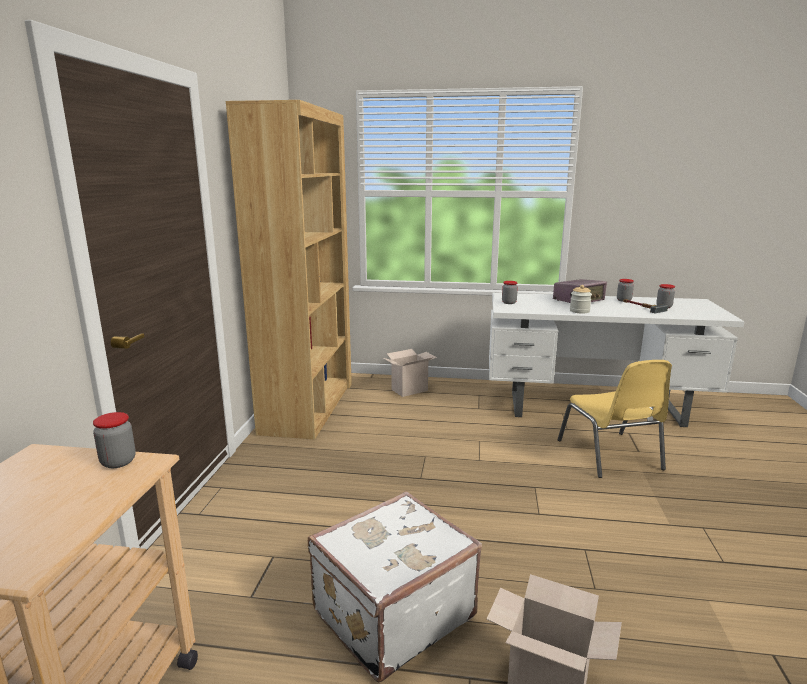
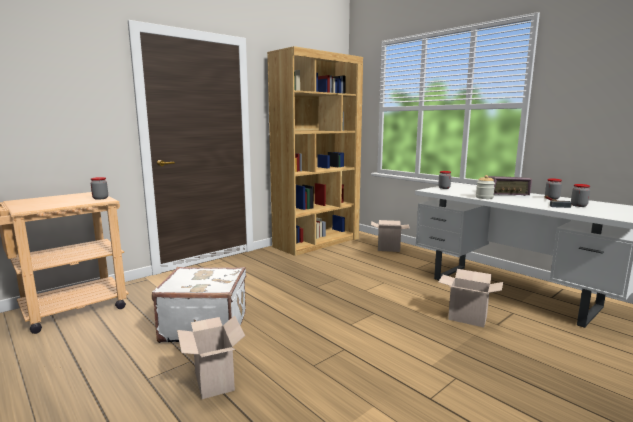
camera: 40 degrees right, 5 degrees down
(610, 455) = (466, 318): yellow chair -> cardboard box

